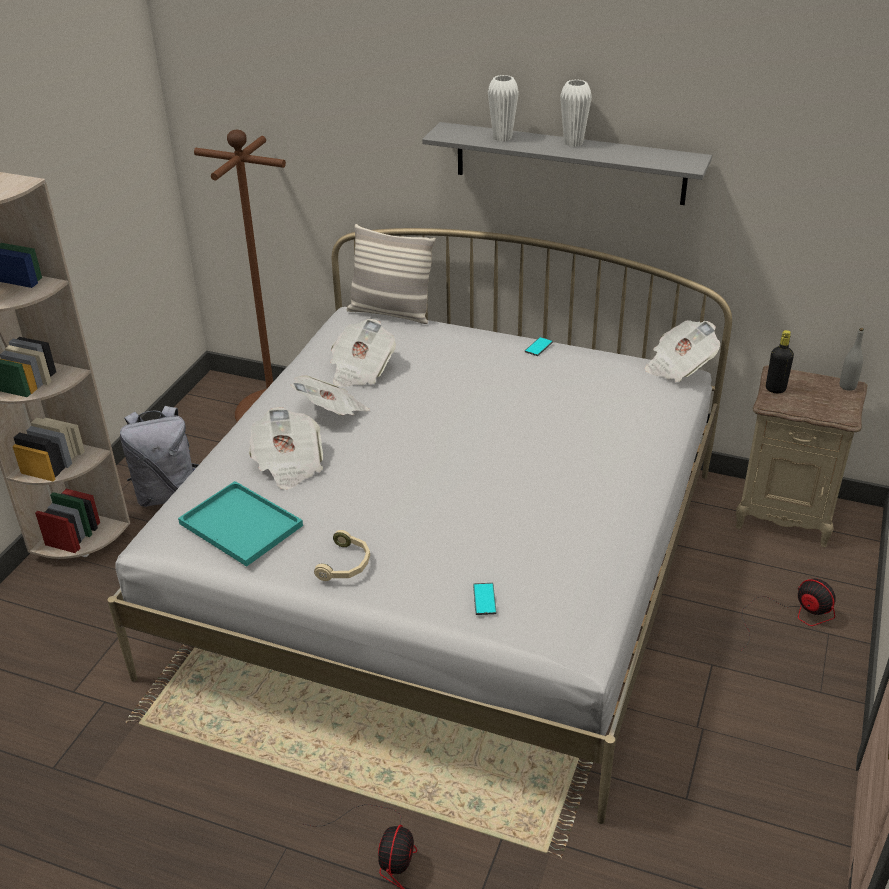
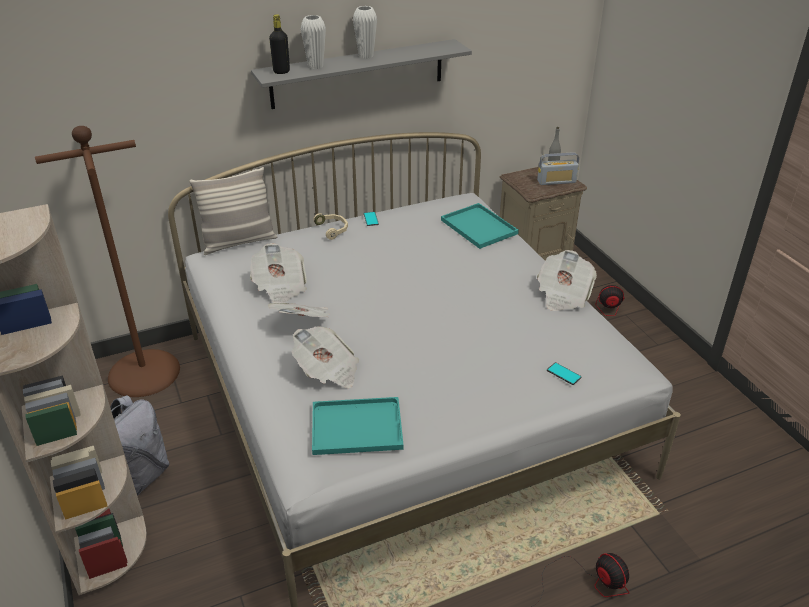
camera: 45 degrees left, 0 degrees up
(346, 564) = (462, 406): beige headphones -> beige headphones (333, 229)
(640, 410) = (480, 227): none -> turquoise tray
(679, 366) = (462, 195): newspaper -> newspaper (563, 295)
(775, 389) = (524, 184): black bottle -> black bottle (281, 71)
(825, 404) = (556, 181): none -> radio

